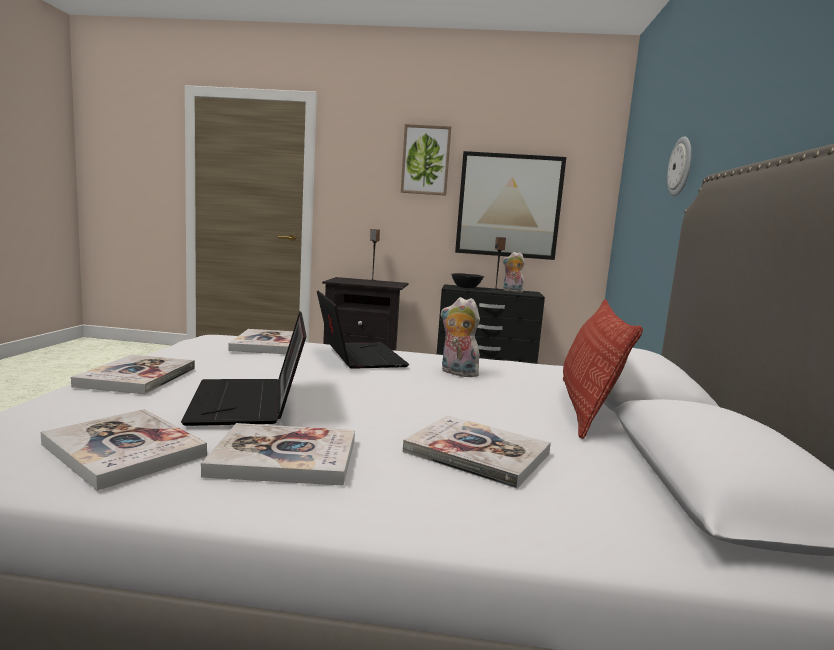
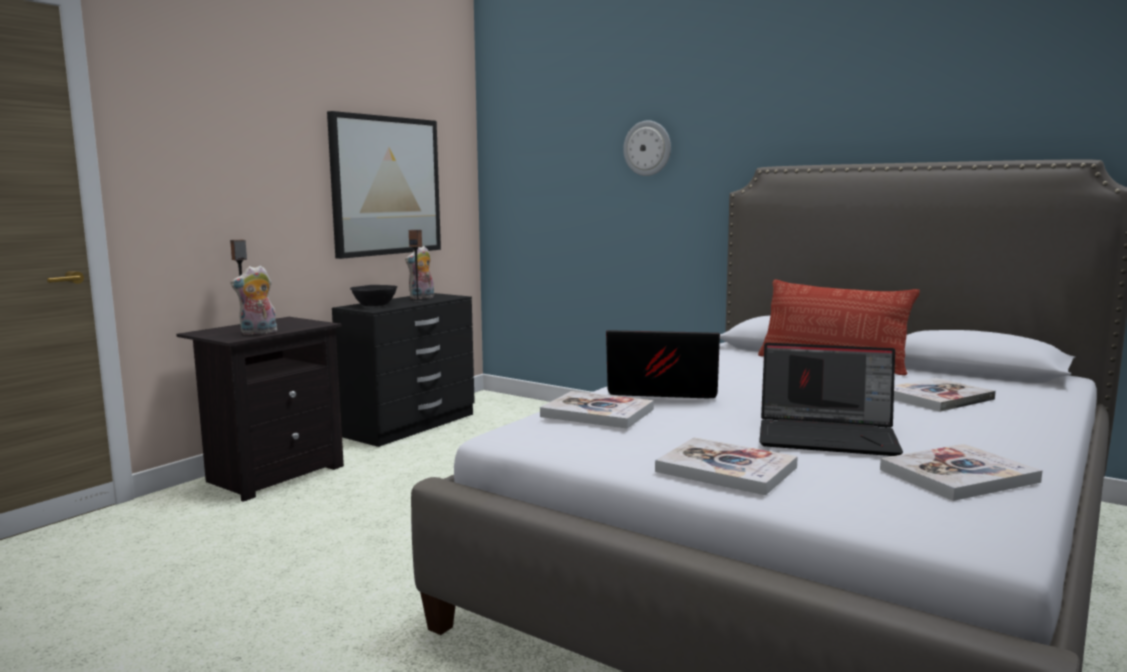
camera: 60 degrees left, 0 degrees up
(285, 458) = (961, 436): book -> none
(425, 160) = (280, 123): picture -> none
(457, 373) = (730, 375): plush toy -> plush toy (258, 333)

